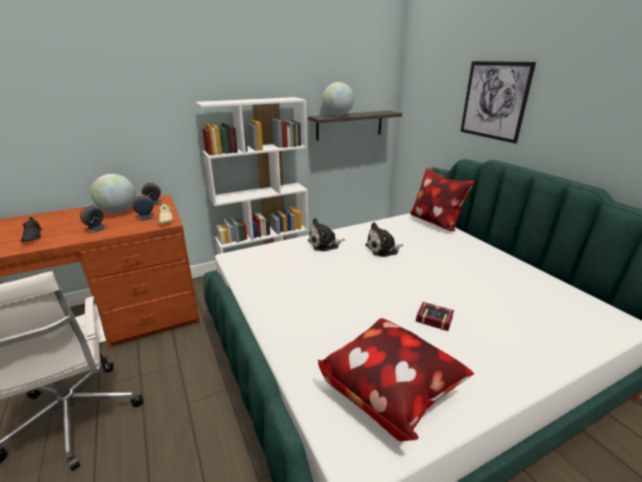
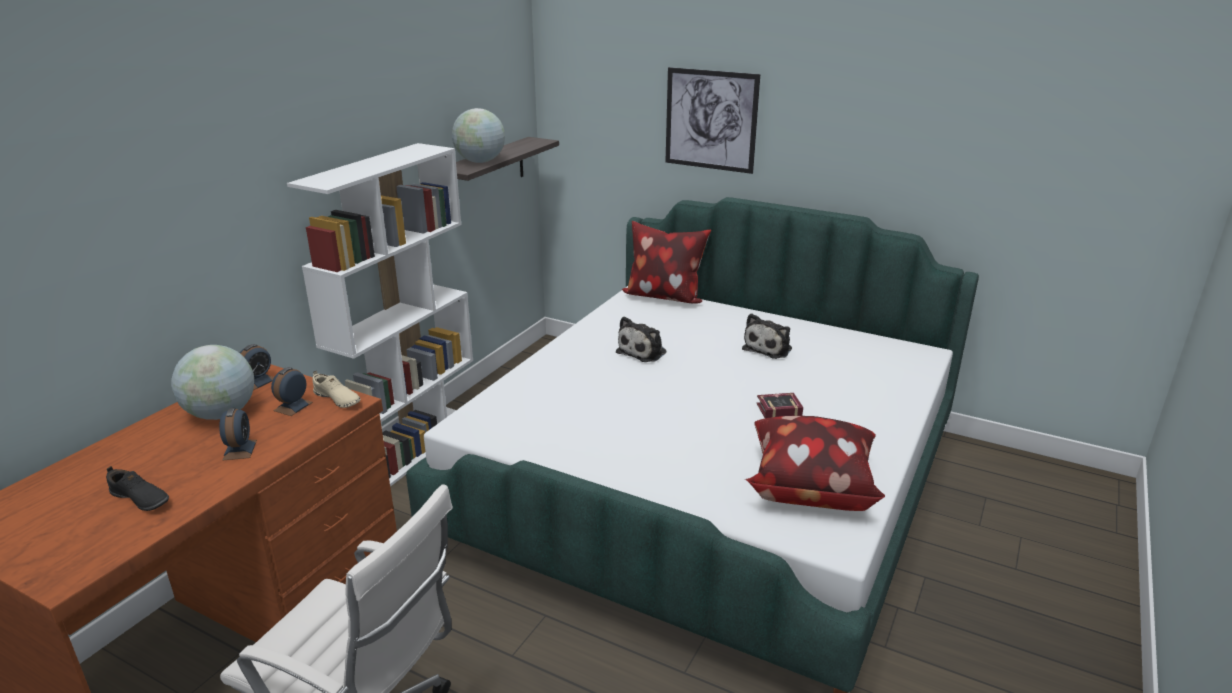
camera: 35 degrees left, 0 degrees up
(325, 244) = (563, 368): plush toy -> plush toy (769, 348)

